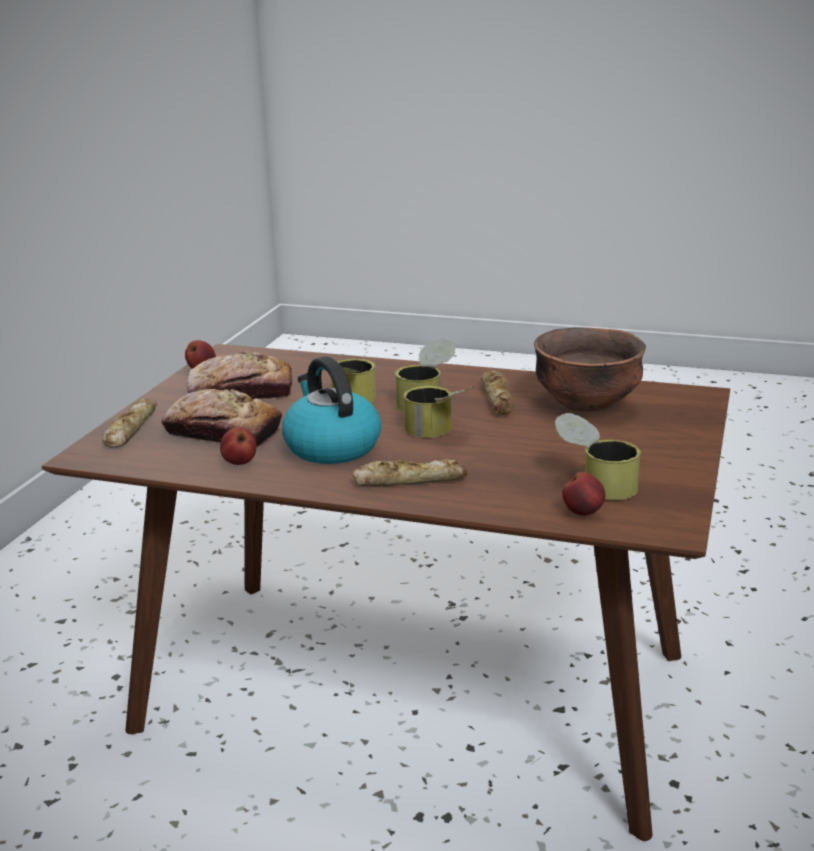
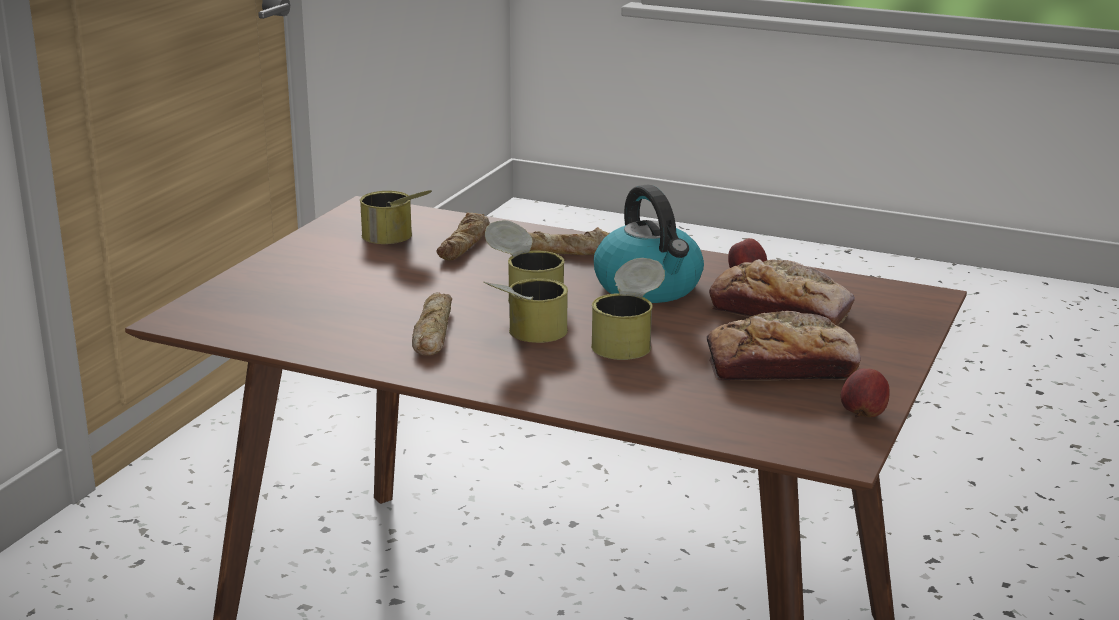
camera: 175 degrees left, 0 degrees up
(130, 430) = (899, 323): bread -> bread (465, 244)
(583, 512) = (427, 220): apple -> none
(588, 404) = (327, 316): brown bowl -> none

